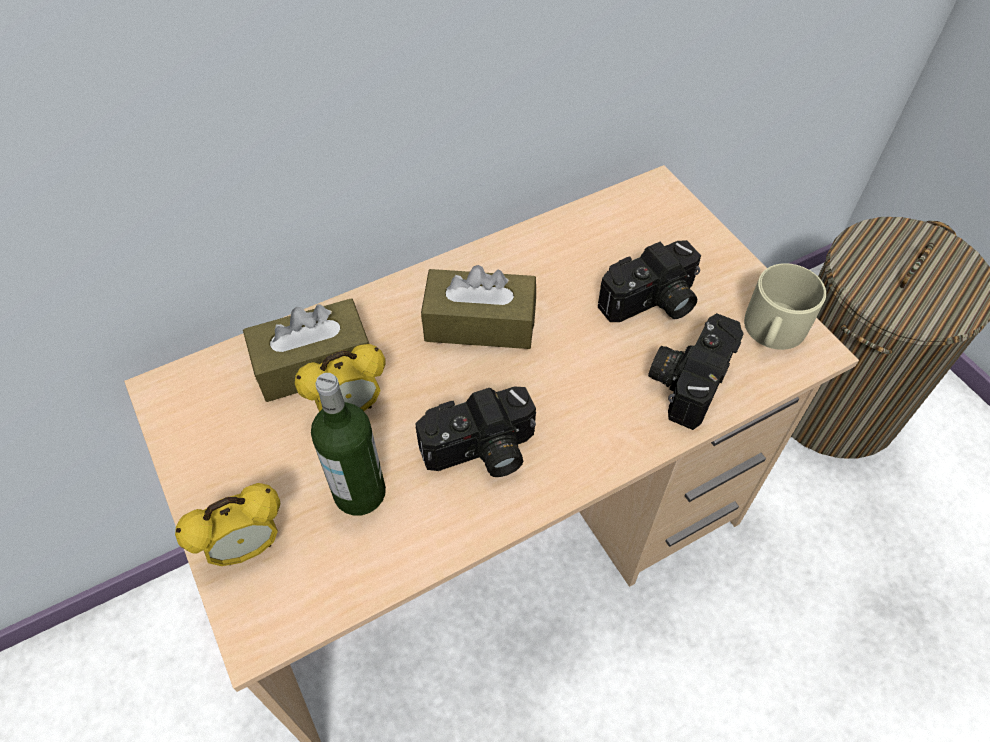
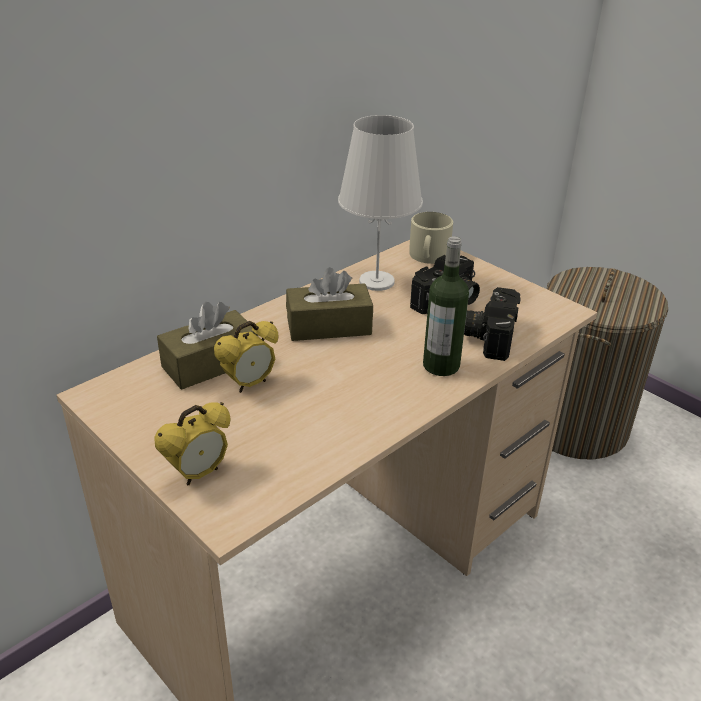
camera: 15 degrees left, 20 degrees down
(359, 492) = (276, 429): bottle -> bottle (441, 365)
(481, 452) = (359, 394): camera -> none
(569, 250) = (377, 281): none -> white table lamp
(772, 331) = (534, 305): beige mug -> beige mug (428, 256)

